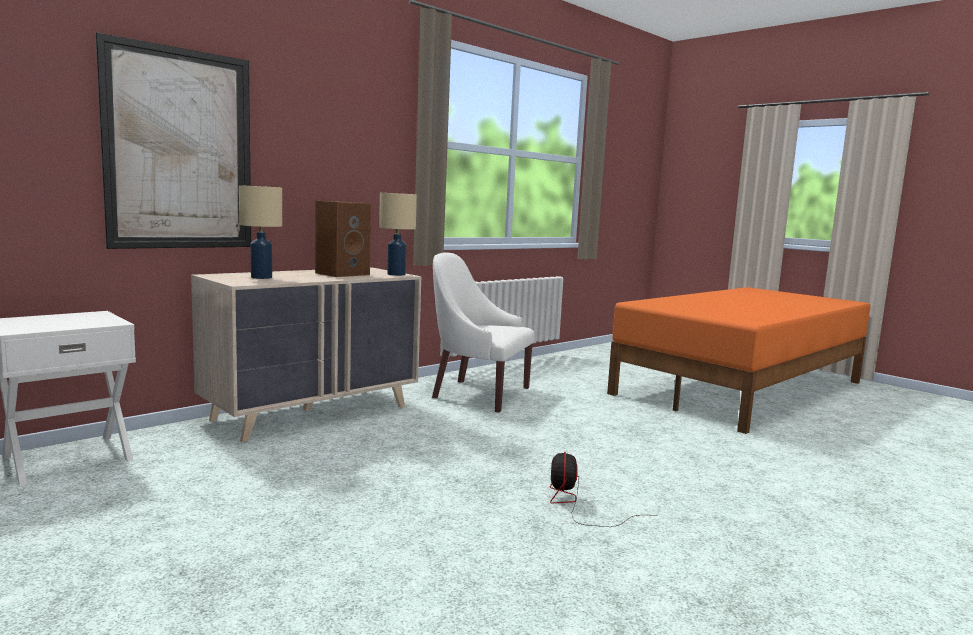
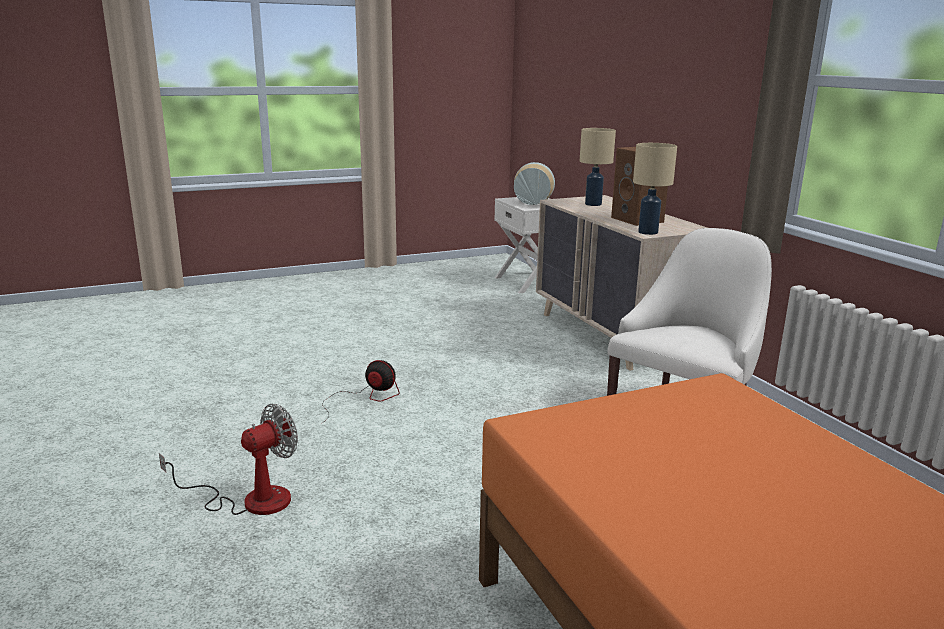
camera: 110 degrees right, 10 degrees up
(71, 321) = (533, 203): none -> vase
(180, 150) = (612, 98): picture -> none
(809, 515) = (250, 500): none -> fan

